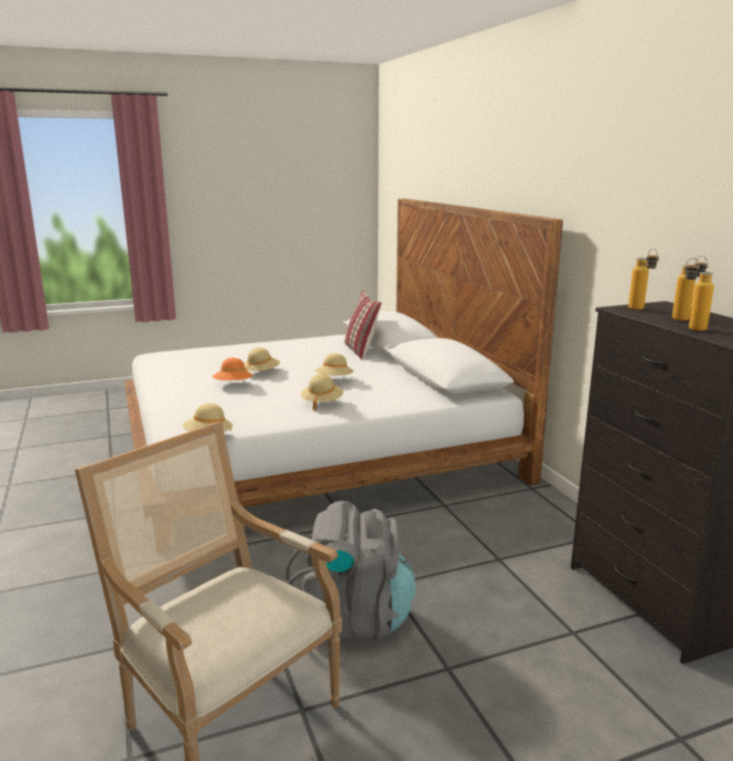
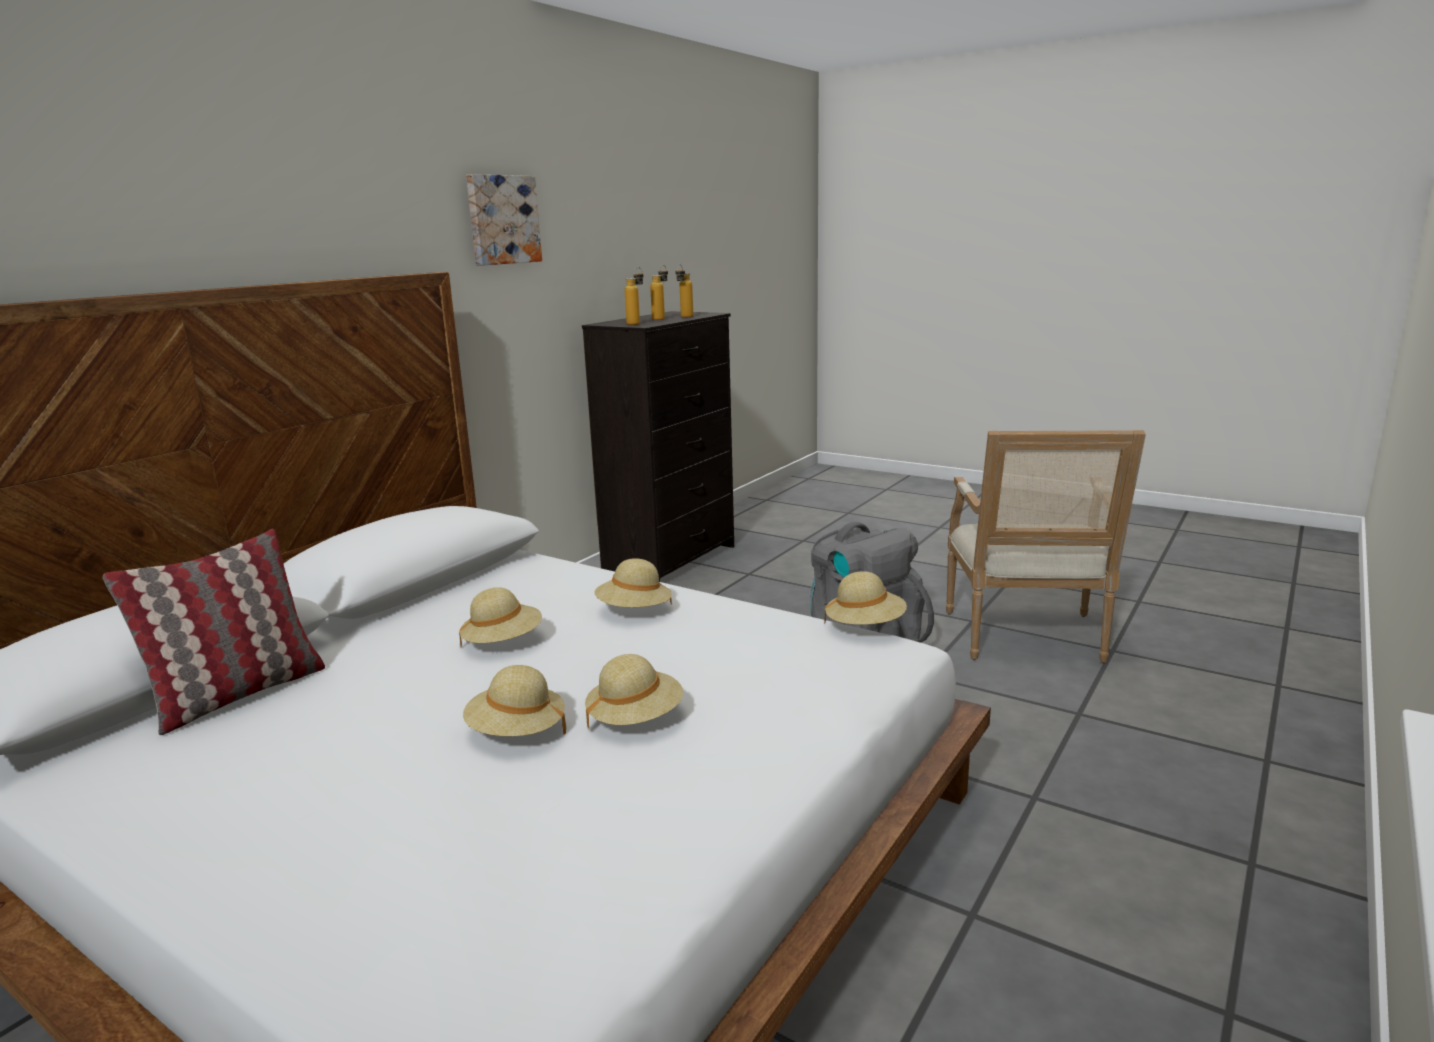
camera: 125 degrees left, 0 degrees up
(233, 385) = (635, 719): orange hat -> beige hat
(630, 185) = (502, 220): none -> picture

